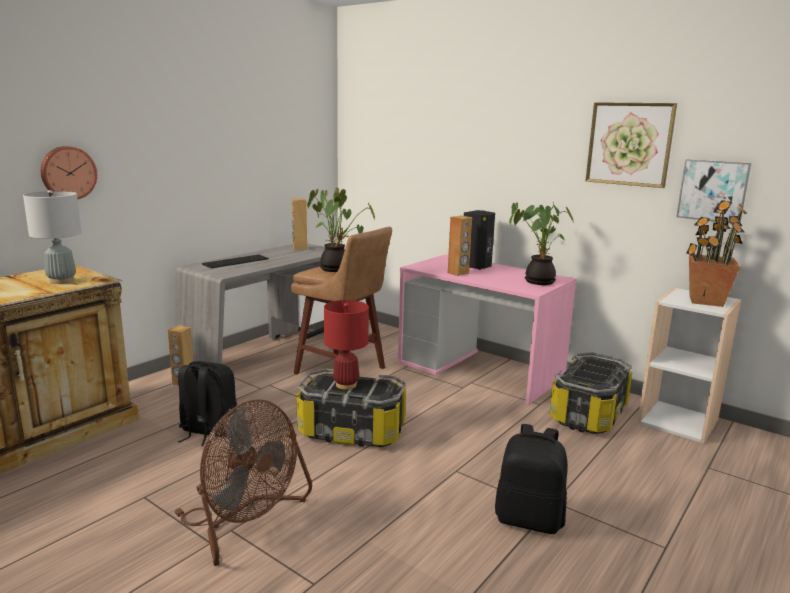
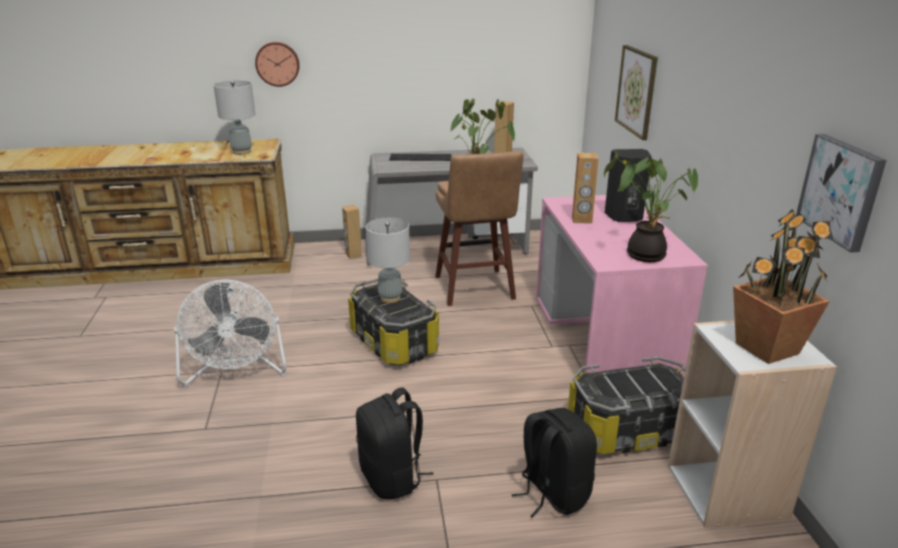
camera: 45 degrees right, 10 degrees up
(207, 431) = (310, 298): black backpack -> black backpack (552, 493)
(242, 523) = (232, 370): brown fan -> white fan
(346, 385) = (390, 298): red table lamp -> grey table lamp
(629, 144) = (777, 95): picture -> picture (636, 91)

